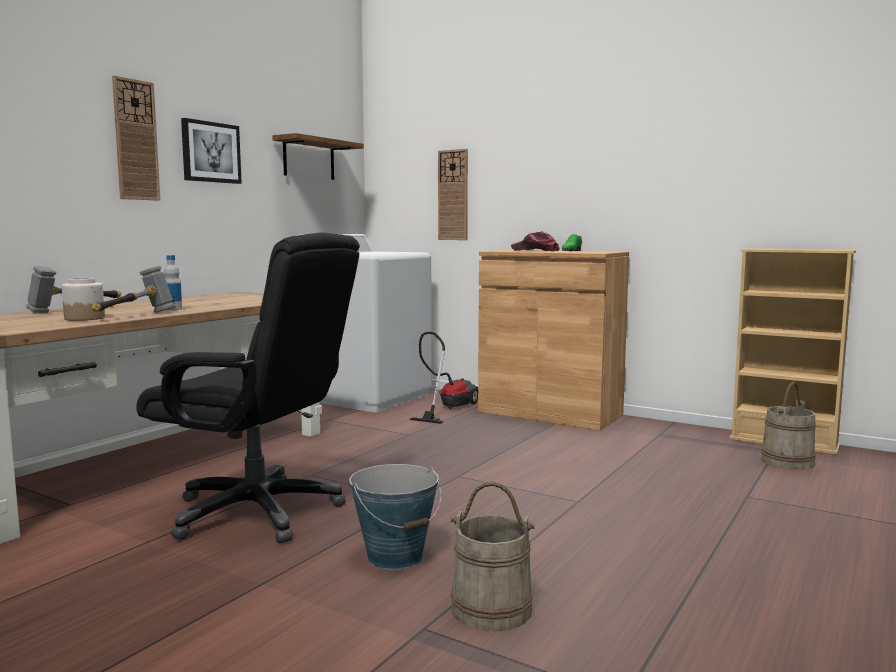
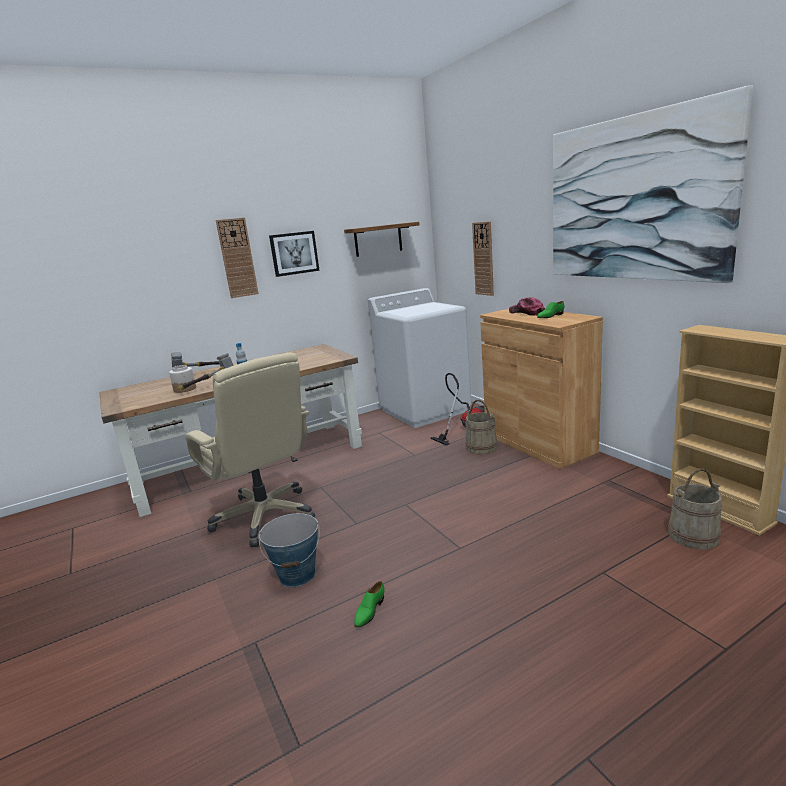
camera: 30 degrees right, 10 degrees up
(258, 512) = (265, 516): black office chair -> beige office chair
(491, 609) = (303, 638): beige bucket -> beige bucket (481, 447)
(544, 569) = (369, 611): none -> green shoe
(667, 124) = (634, 199): none -> picture

